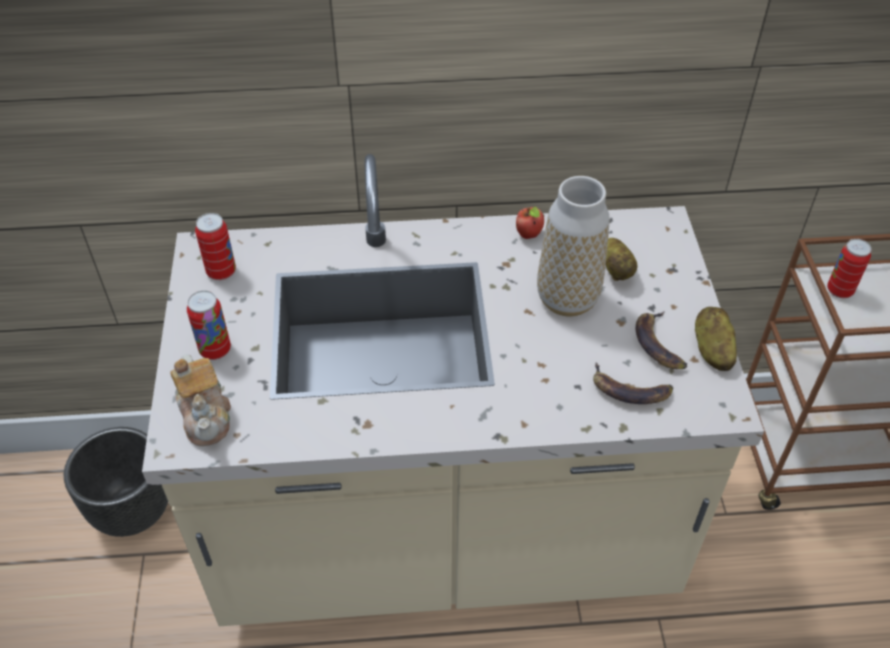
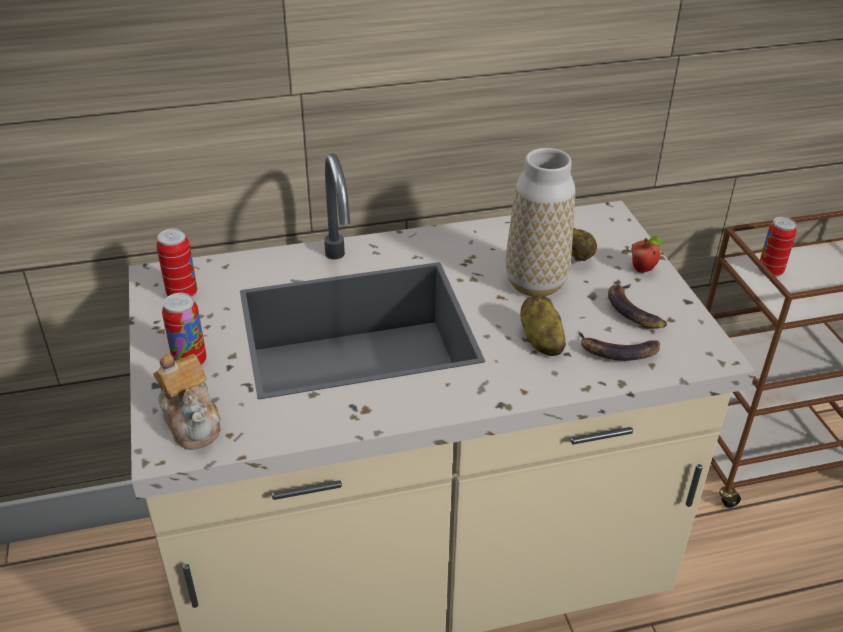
camera: 10 degrees left, 10 degrees down
(134, 510) = (82, 596): black planter -> none
(529, 235) = (484, 236): apple -> apple (643, 269)
(711, 350) = (684, 310): potato -> potato (540, 340)

